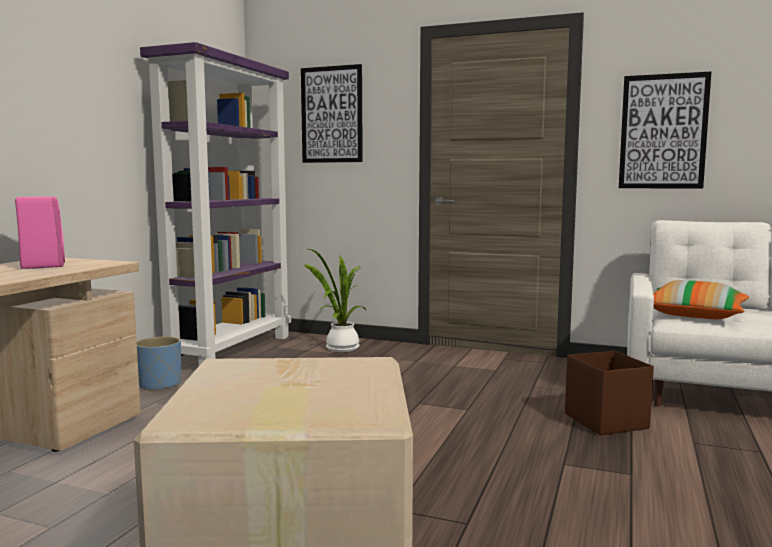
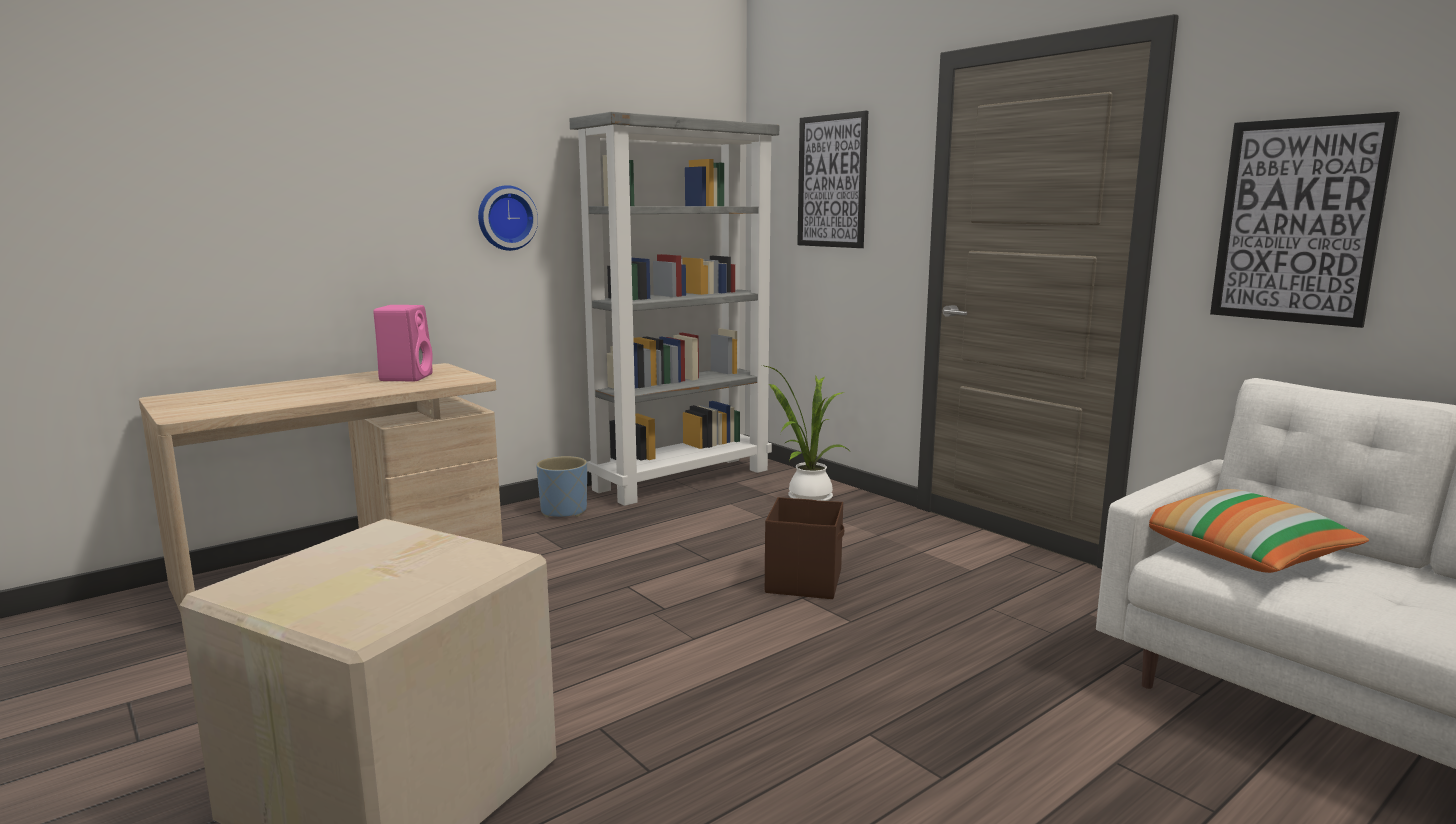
camera: 30 degrees right, 5 degrees up
(93, 127) = (506, 218): none -> wall clock
(231, 350) = (683, 479): purple bookcase -> grey bookcase
(605, 421) = (1023, 688): brown storage box -> brown storage box (804, 581)

